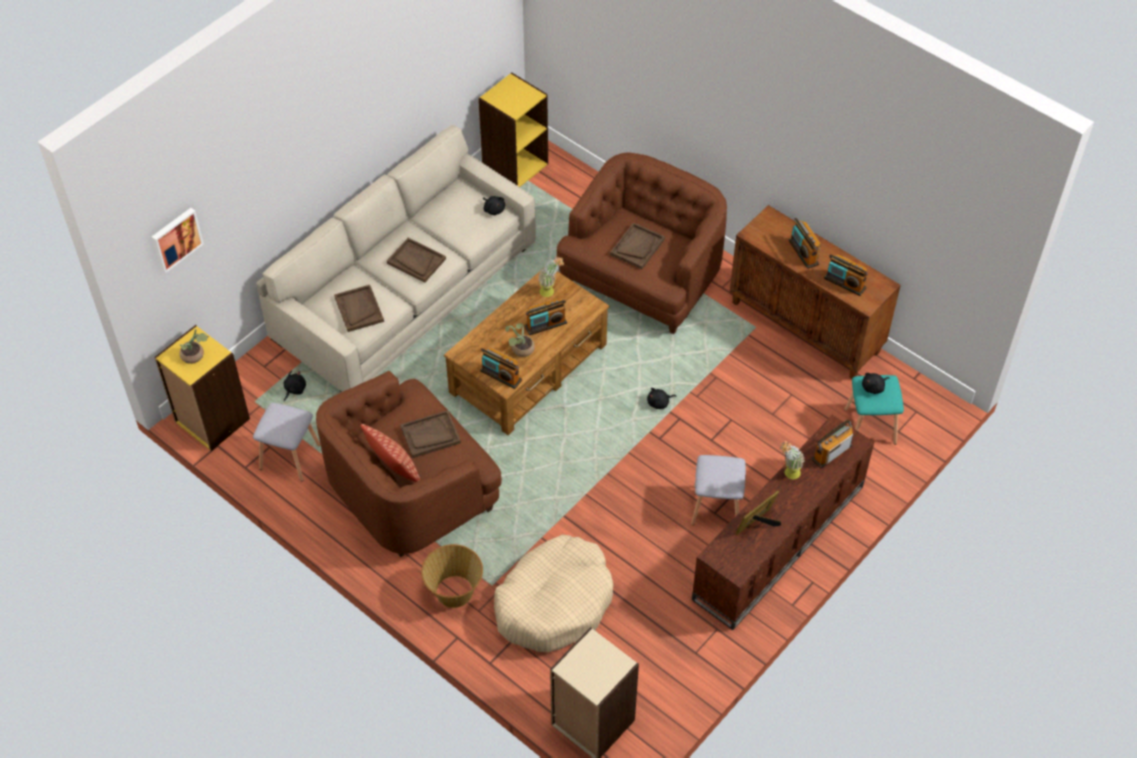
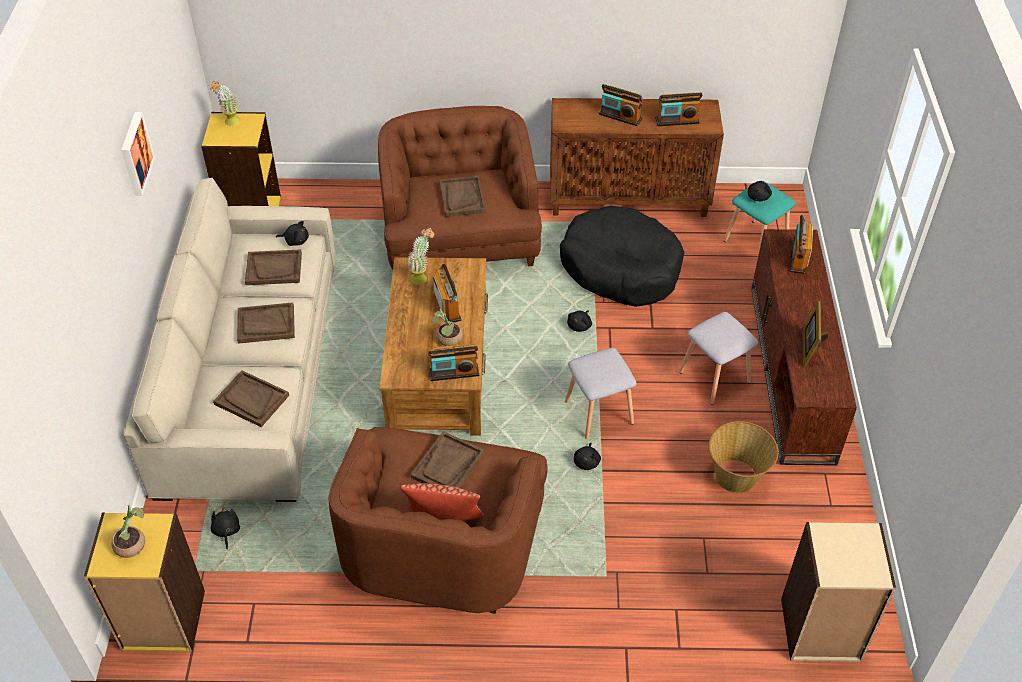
camera: 40 degrees left, 5 degrees down
(176, 238) = (47, 406): picture -> picture (134, 154)
(289, 457) = (285, 599): grey stool -> grey stool (598, 413)
(454, 592) = (579, 608): basket -> basket (736, 477)
(459, 222) = (274, 269): none -> brown tray
(546, 325) = (448, 306): radio -> radio turned 45 degrees counterclockwise
(554, 602) = (674, 550): beige dog bed -> none
(560, 503) = (587, 462): none -> black plush toy
(738, 378) = (620, 268): none -> black dog bed
(788, 474) = (786, 294): potted plant -> potted plant (230, 123)

